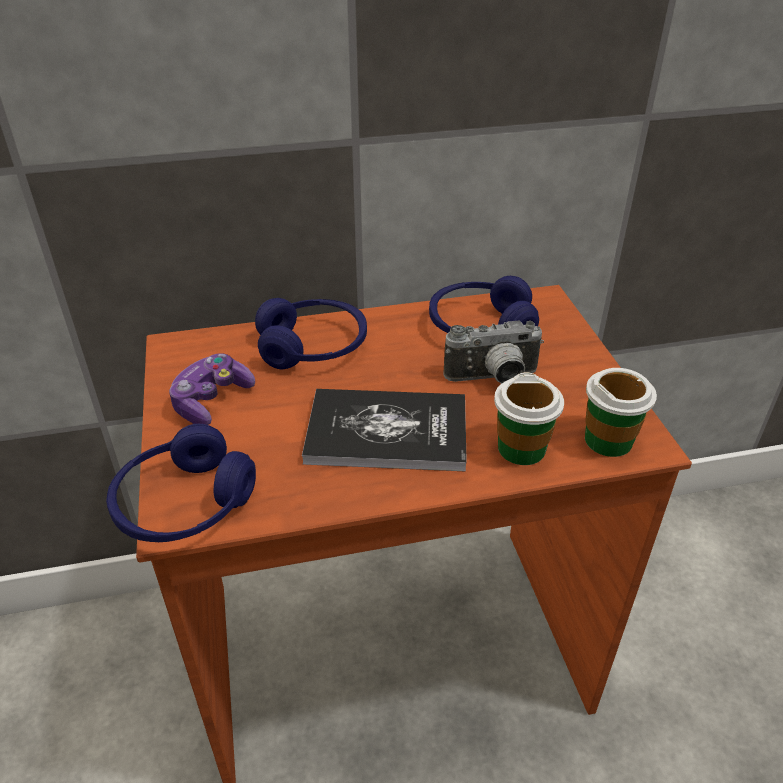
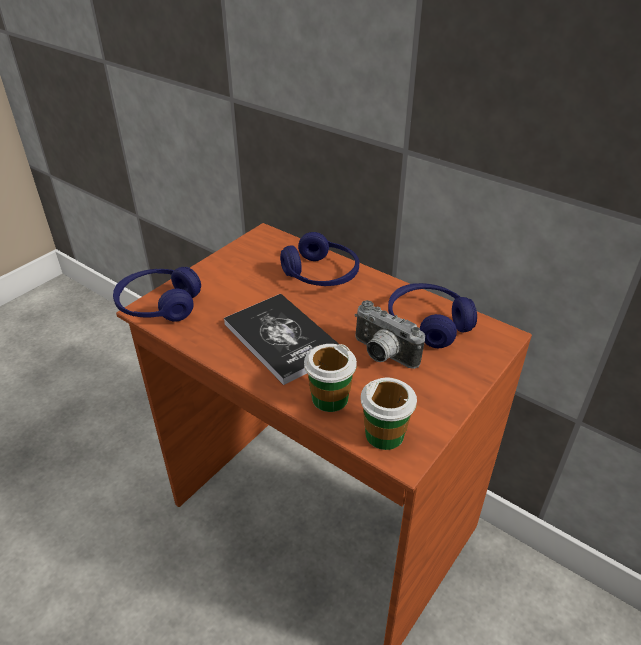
camera: 50 degrees right, 0 degrees up
(211, 401) = (237, 269): game controller -> none

